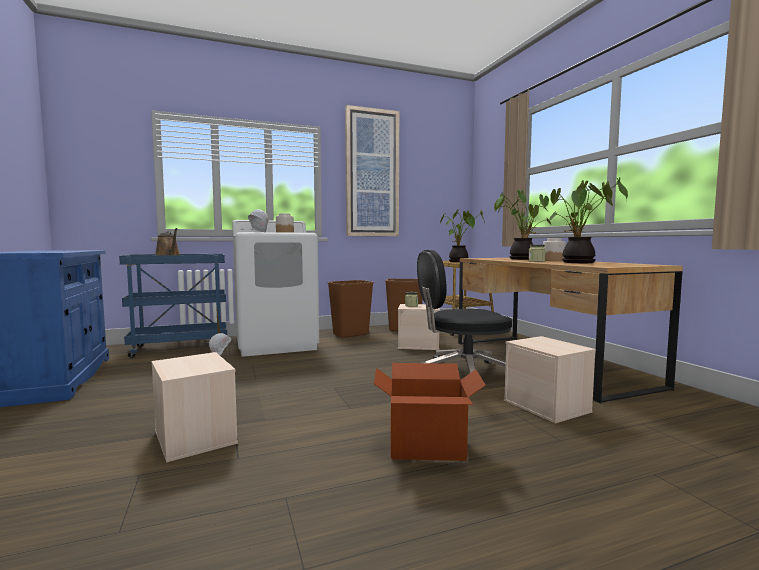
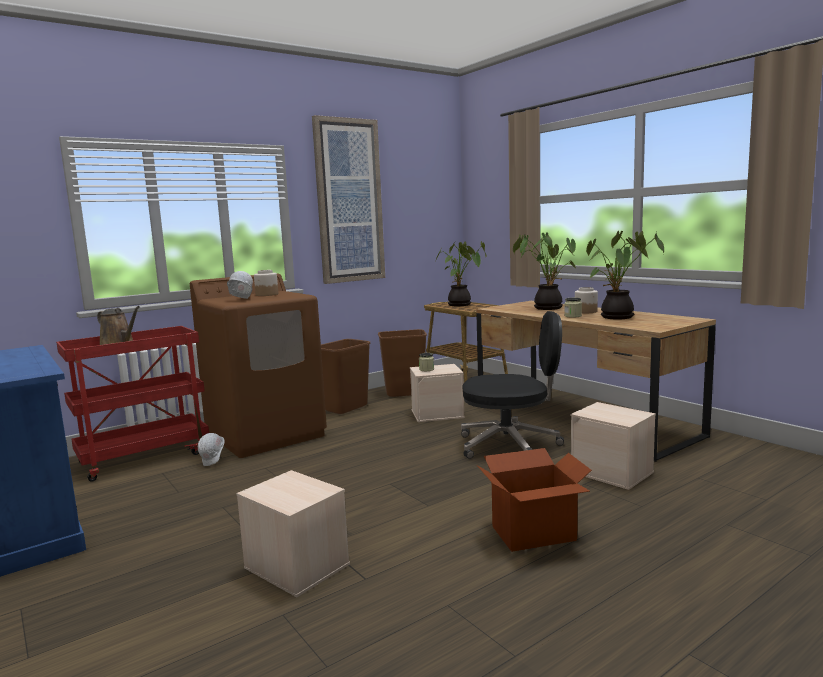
camera: 15 degrees left, 5 degrees up
(181, 348) = (144, 457): blue cart -> red cart
(276, 344) = (266, 434): white washing machine -> brown washing machine
(463, 373) = (511, 445): black office chair -> black office chair turned 150 degrees counterclockwise

